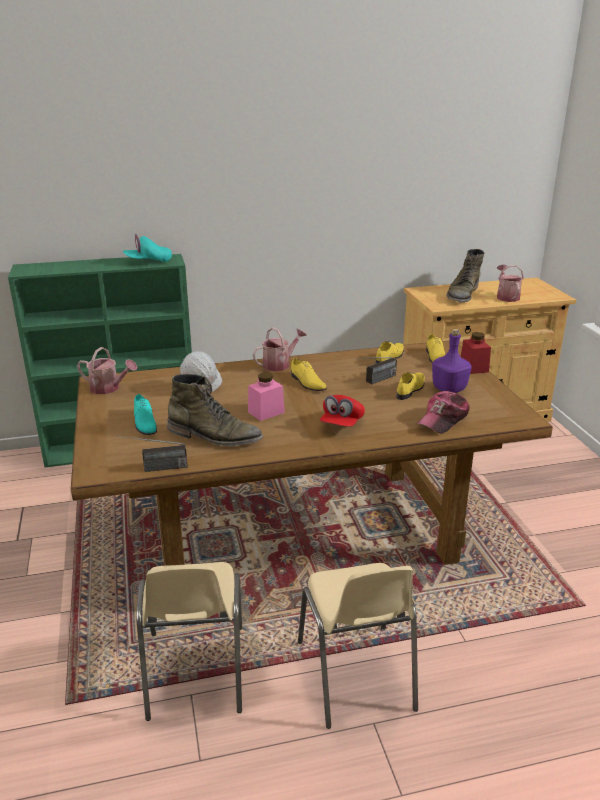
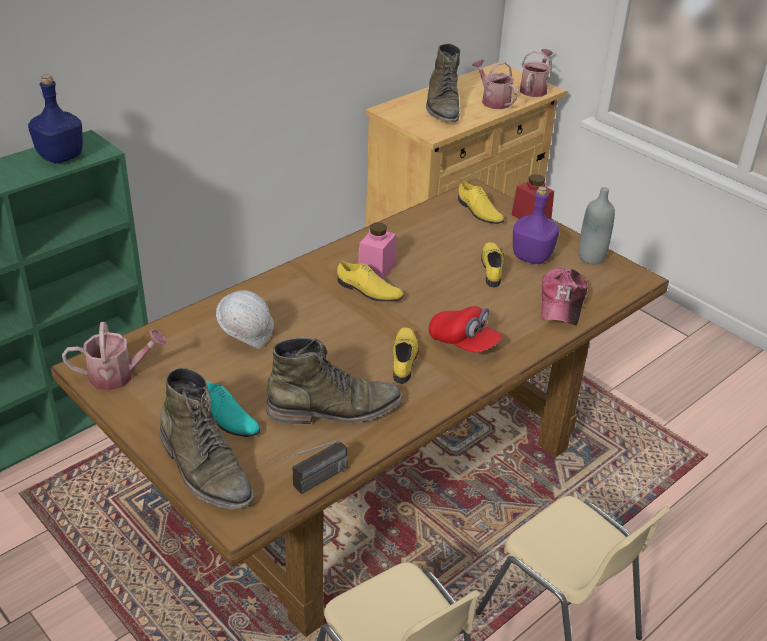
camera: 30 degrees left, 10 degrees up
(104, 444) = (205, 469): none -> green boot
(148, 262) = (61, 157): turquoise cap -> blue bottle
(266, 412) = (362, 352): pink jar -> pink jar (376, 268)
(279, 364) = (309, 270): watering can -> watering can (534, 89)
(342, 424) = (463, 343): red cap -> red cap turned 45 degrees counterclockwise
(375, 381) = (444, 266): radio -> none
(390, 357) = (429, 223): yellow shoe -> yellow shoe (405, 358)
(498, 399) = (591, 257): none -> grey bottle

